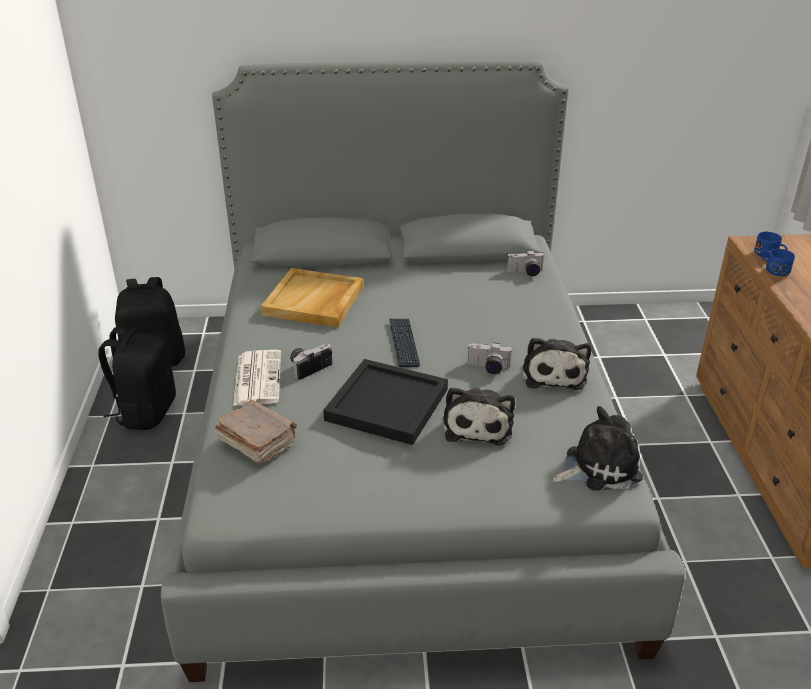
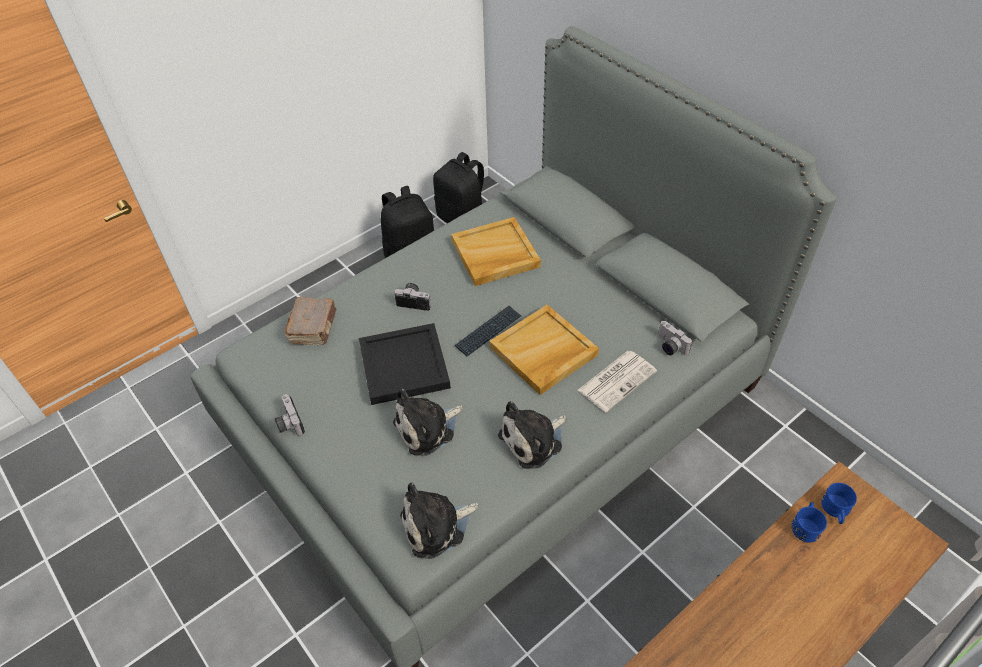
camera: 55 degrees right, 15 degrees up
(257, 378) = (380, 285): newspaper -> newspaper (617, 380)
(462, 327) = (543, 352): none -> beige tray
(488, 368) = (503, 397): camera -> camera (288, 423)
(598, 466) = (436, 526): plush toy -> plush toy turned 120 degrees clockwise

